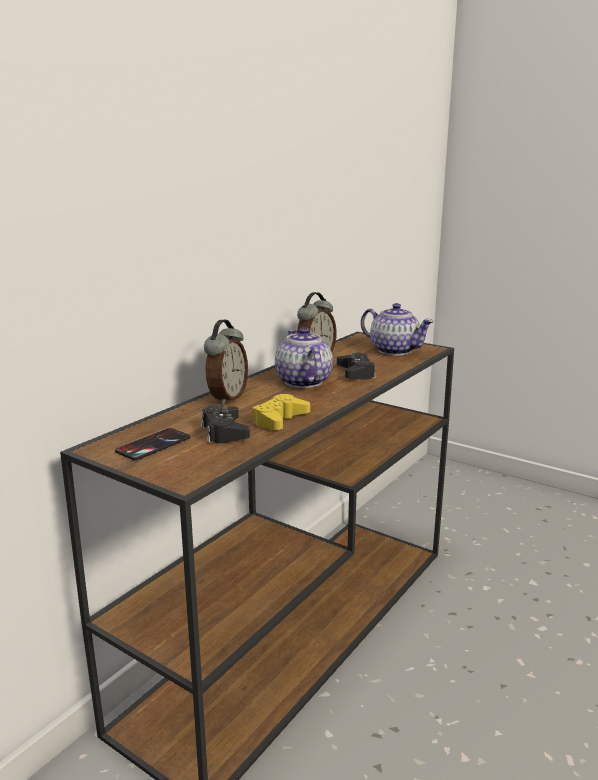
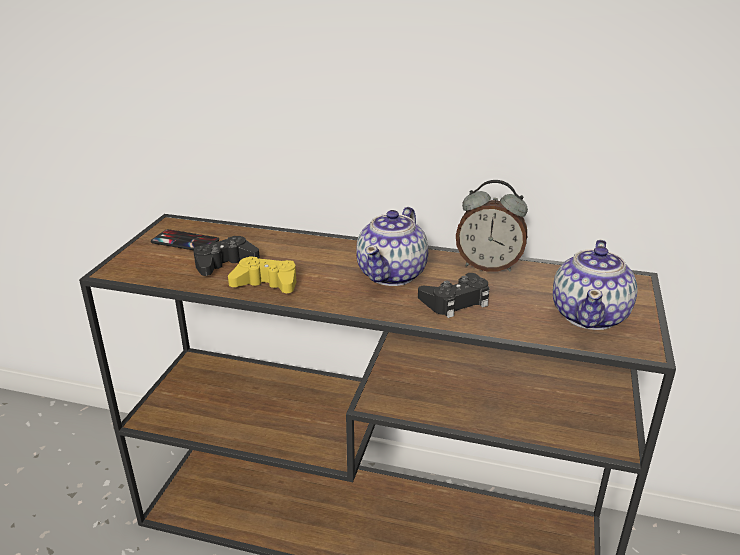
camera: 70 degrees right, 10 degrees up
(226, 398) = (314, 245): alarm clock -> none
(303, 382) = (393, 274): teapot -> teapot turned 150 degrees clockwise

